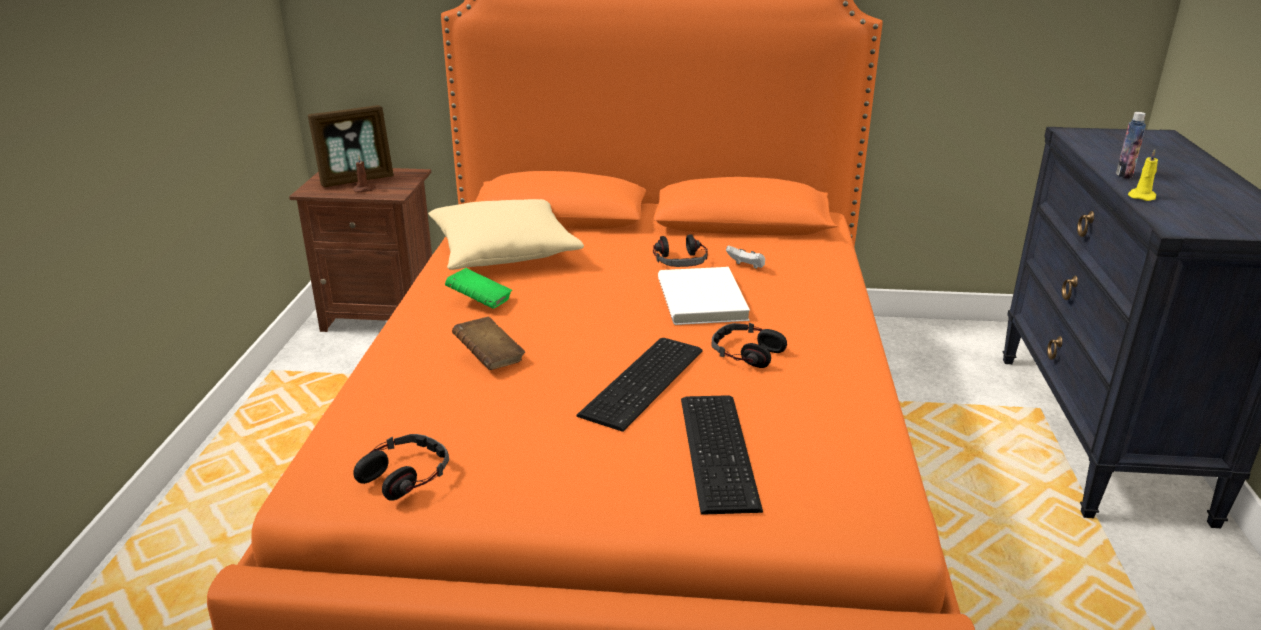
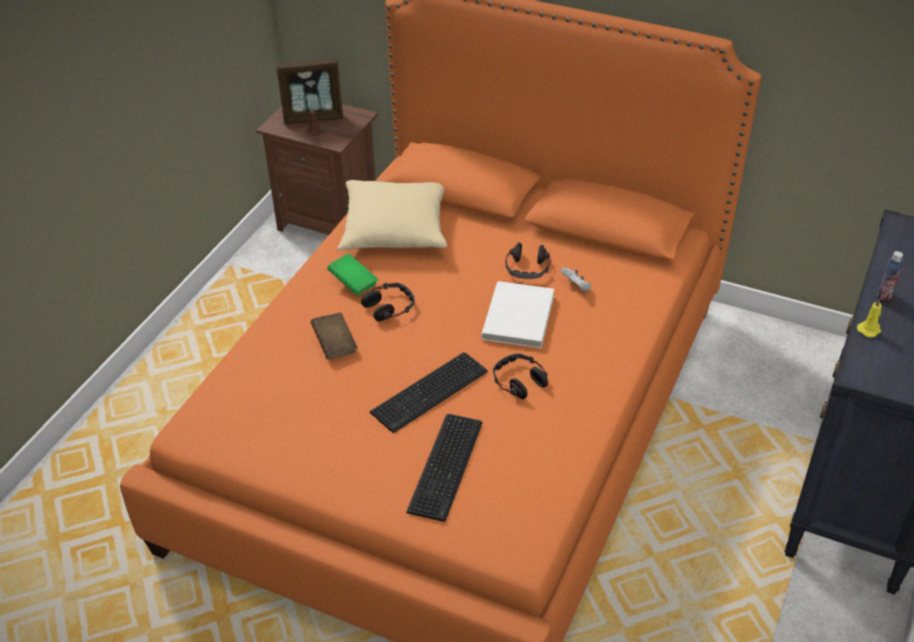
camera: 20 degrees right, 15 degrees up
(404, 474) = (242, 435): headphones -> headphones (389, 306)

